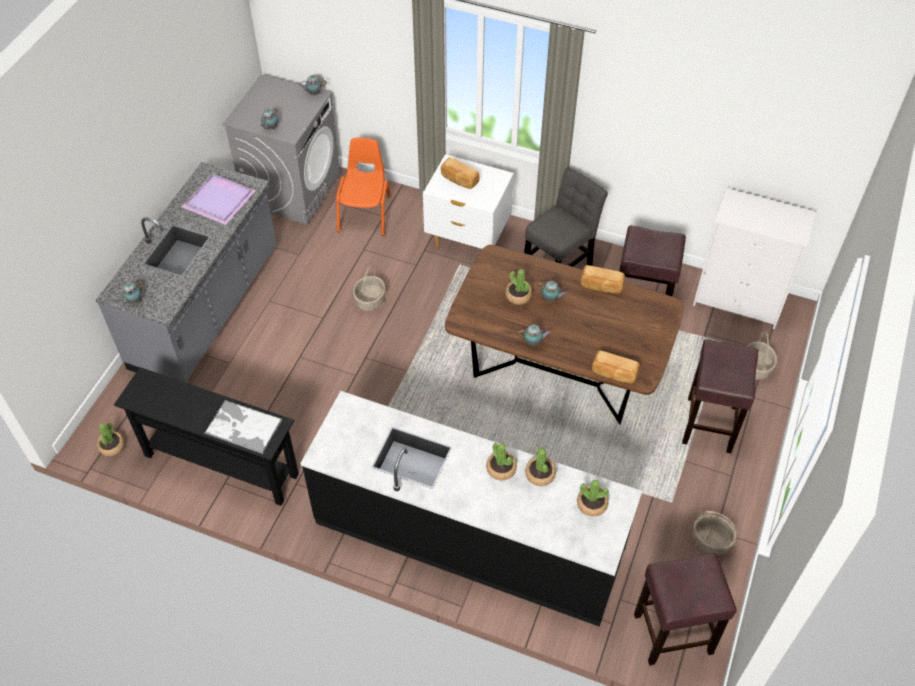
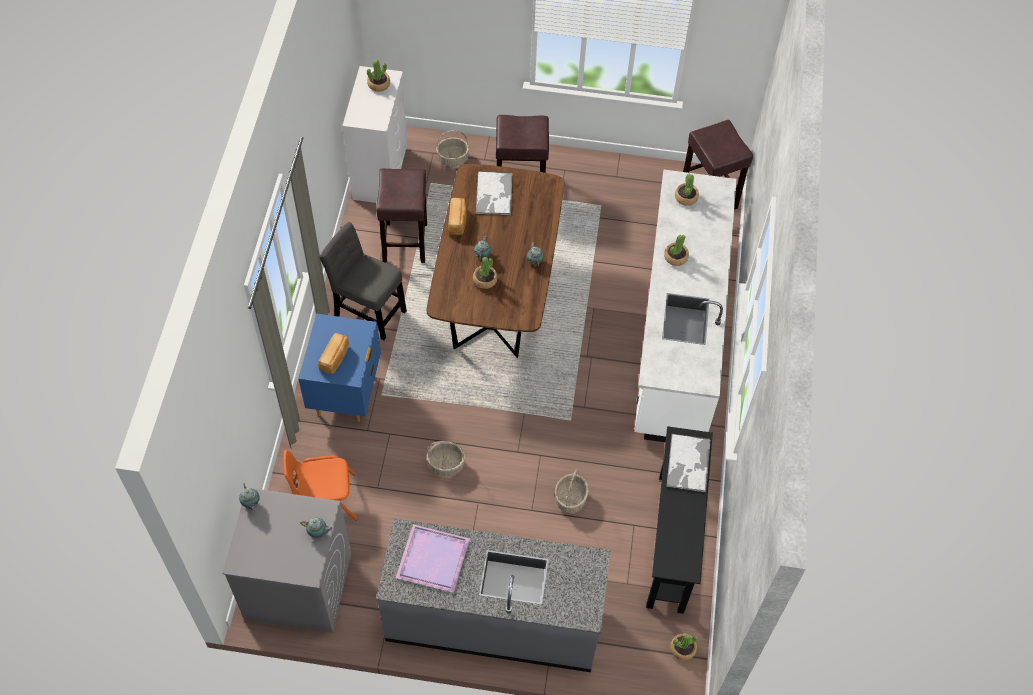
camera: 105 degrees left, 5 degrees up
(133, 301) = (592, 593): teapot -> none
(468, 240) = (346, 394): white nightstand -> blue nightstand
(468, 537) = (676, 334): black counter -> white counter
(540, 474) = (671, 232): potted plant -> potted plant (378, 84)
(614, 373) = (551, 203): bread -> none
(635, 323) = (494, 194): none -> tray
(710, 541) = (626, 180): basket -> basket (570, 499)

